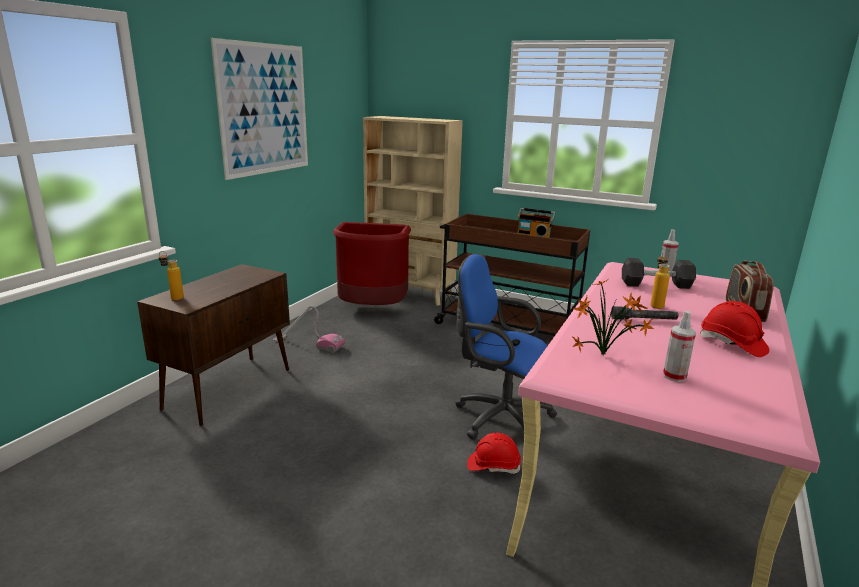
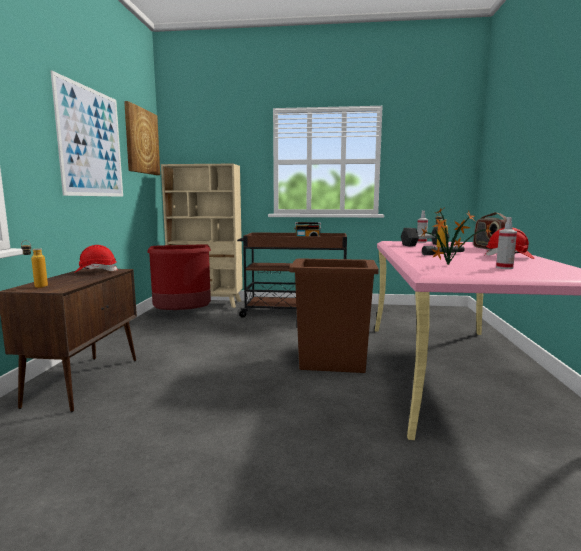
camera: 20 degrees left, 10 degrees down
(308, 344) = (142, 342): vacuum cleaner -> none
(340, 89) = (141, 141): none -> picture
(493, 466) = (352, 389): red hard hat -> red hard hat (96, 271)
(498, 417) = (331, 361): blue office chair -> brown trash can

